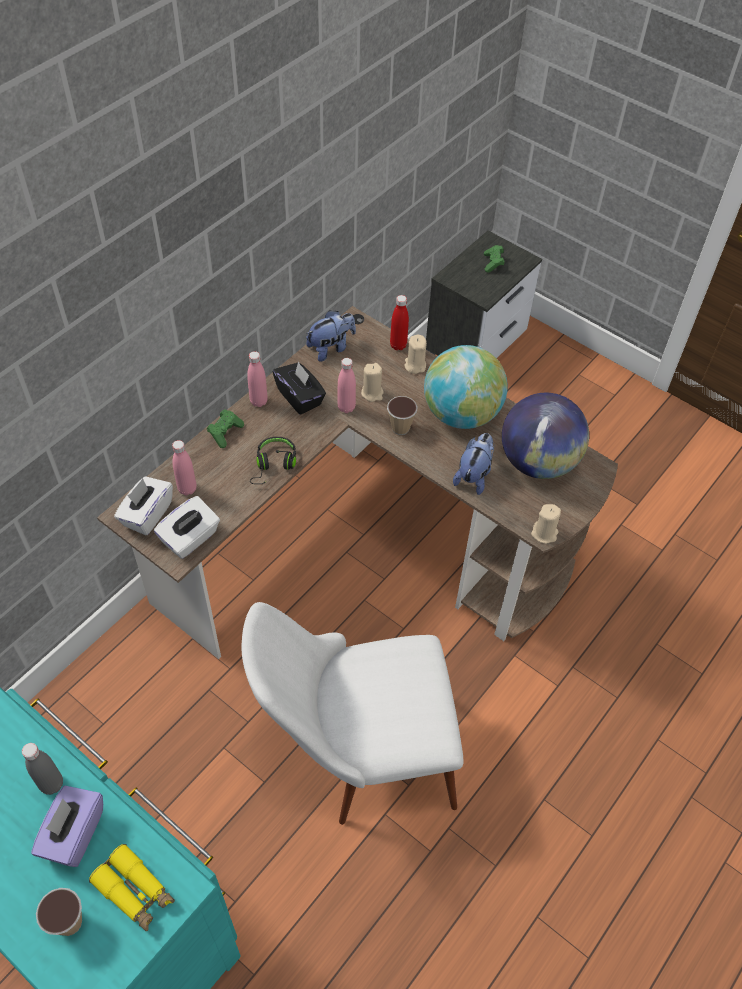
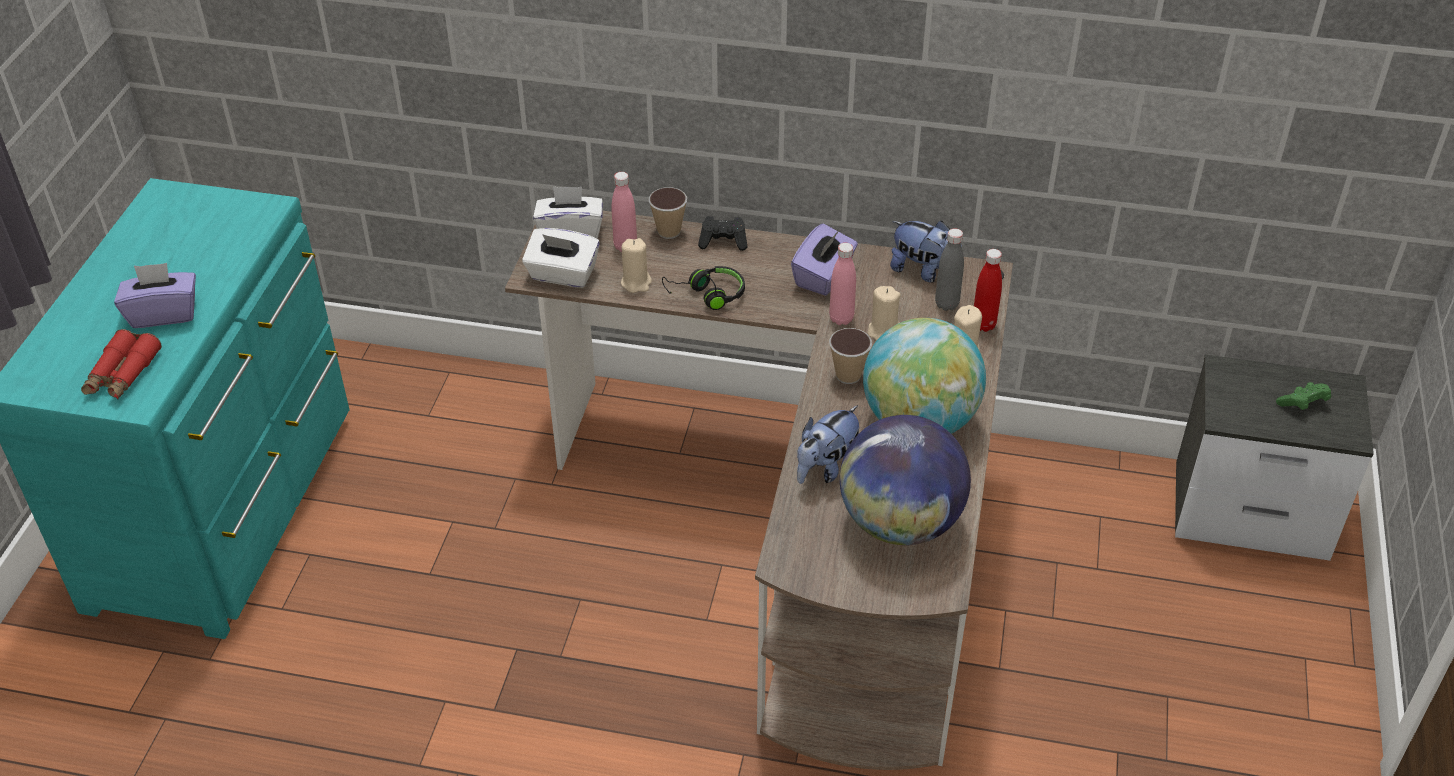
camera: 65 degrees right, 10 degrees down
(52, 784) = (207, 279): grey bottle -> grey bottle (946, 304)
(69, 922) = (79, 346): cup -> cup (669, 232)
(135, 891) = (122, 374): yellow binoculars -> red binoculars
(225, 433) = (723, 242): green game controller -> black game controller
(258, 401) = (790, 248): pink bottle -> none
(300, 397) = (824, 276): black tissue box -> purple tissue box
(359, 754) = (508, 645): white chair -> none
(474, 475) = (827, 467): plush toy -> plush toy turned 135 degrees clockwise
(544, 533) = (784, 567): beige candle -> beige candle (636, 282)

